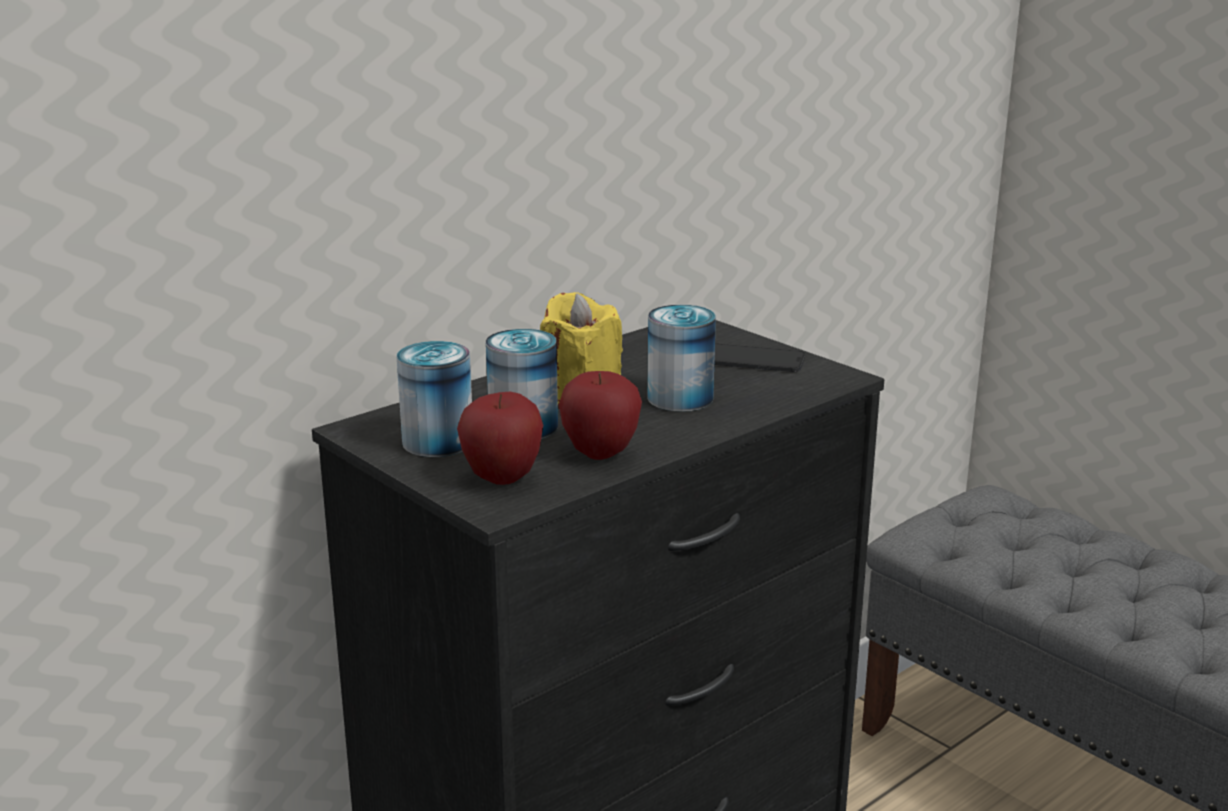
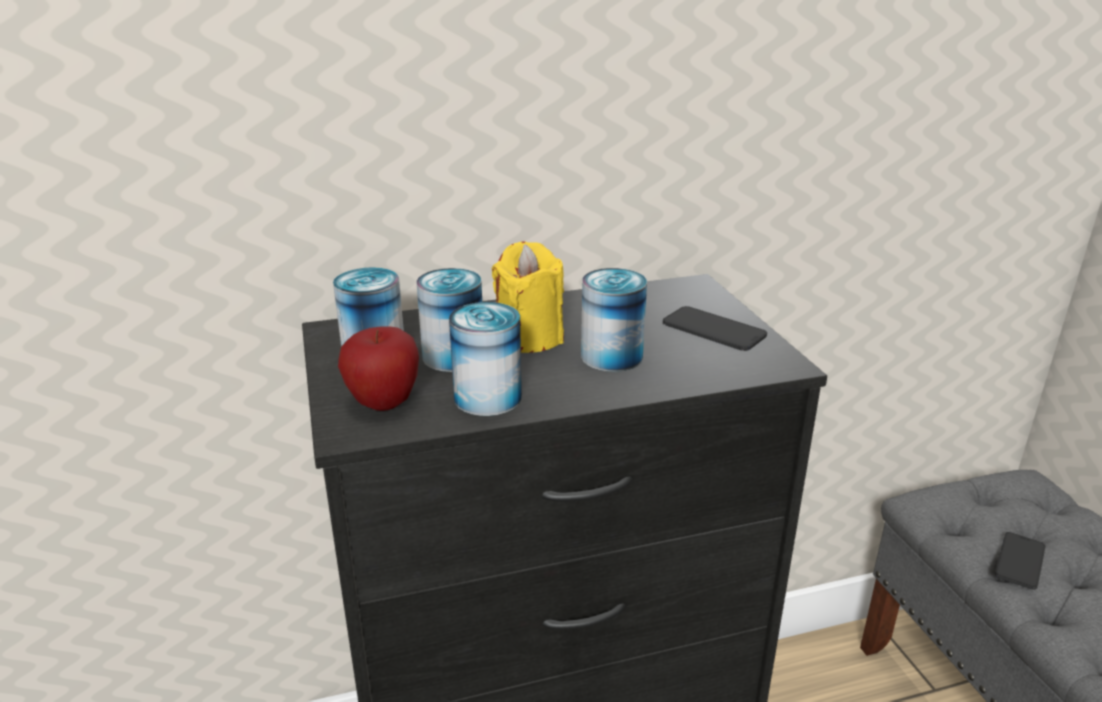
camera: 25 degrees right, 5 degrees up
(600, 453) = (487, 398): apple -> can
(1020, 565) = (1020, 561): none -> phone

